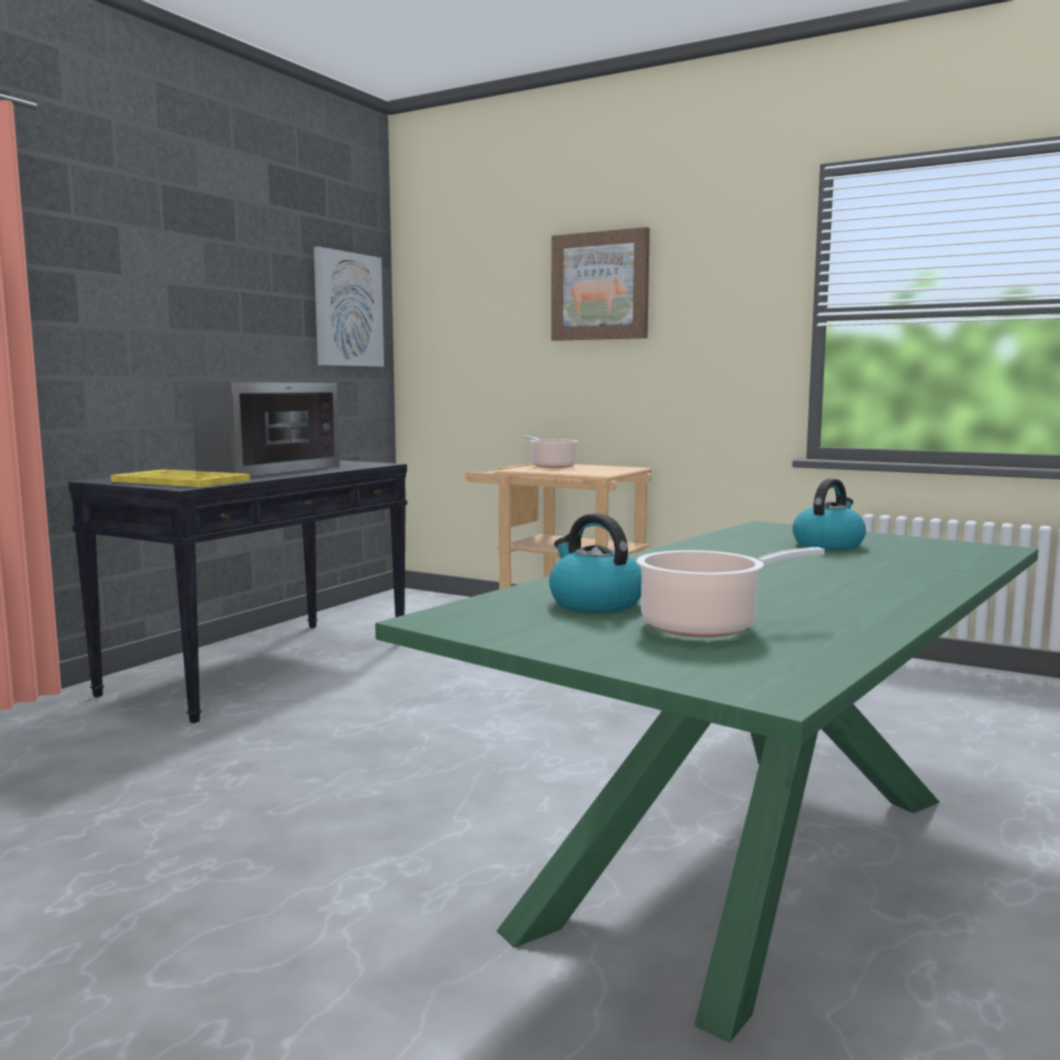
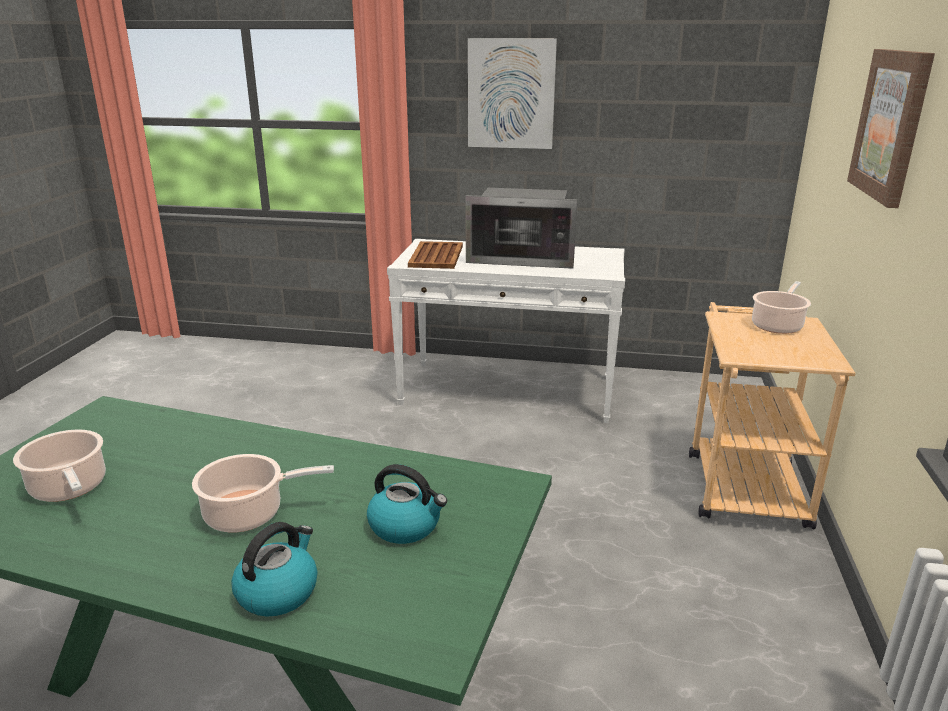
camera: 70 degrees right, 15 degrees up
(180, 481) = (436, 256): yellow tray -> brown tray
(263, 666) = (508, 391): black console table -> white console table
(348, 309) = (733, 111): picture -> picture (511, 94)
(594, 603) = (139, 445): kettle -> kettle (278, 591)
(796, 573) = (249, 513): none -> cooking pot

